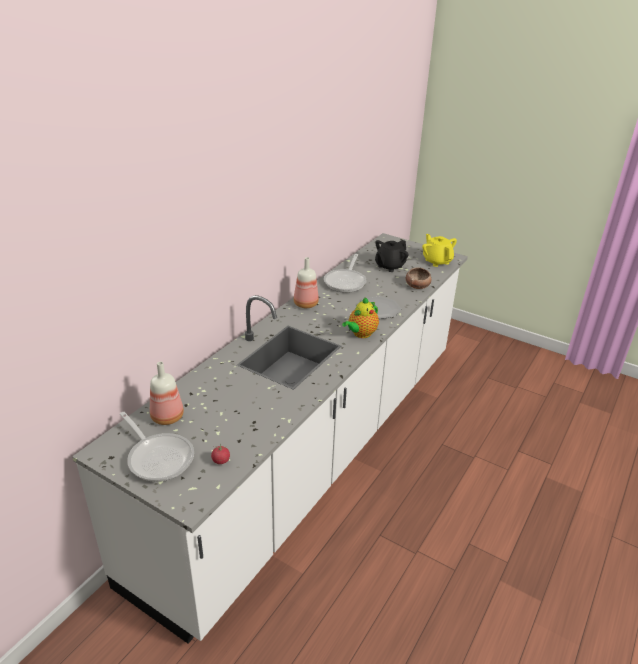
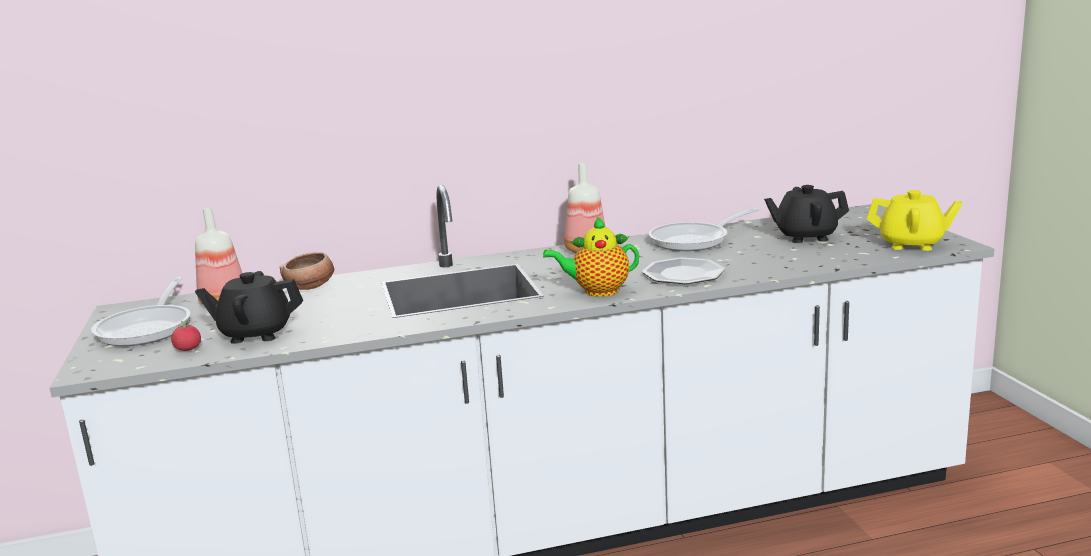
camera: 45 degrees right, 15 degrees down
(239, 432) = (256, 334): none -> black teapot
(417, 286) = (808, 263): bowl -> bowl (311, 287)
(437, 261) = (911, 244): yellow teapot -> yellow teapot turned 90 degrees clockwise

